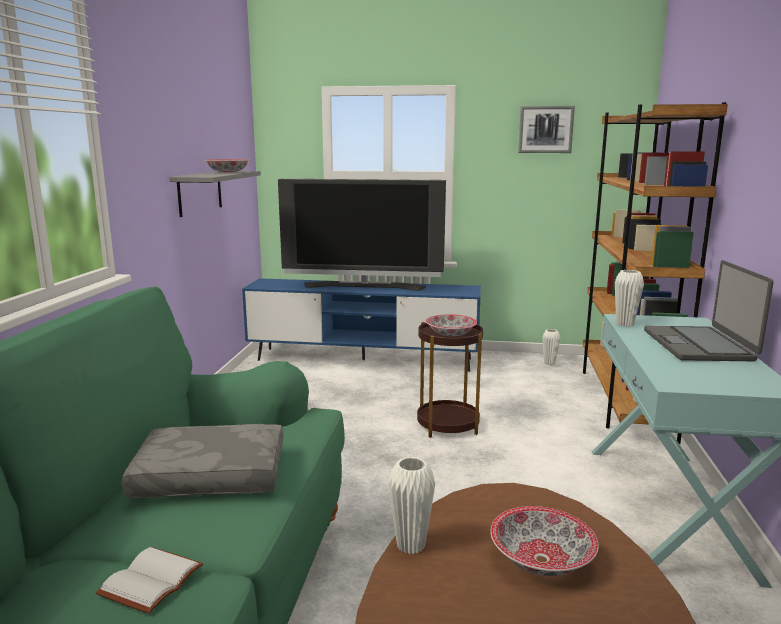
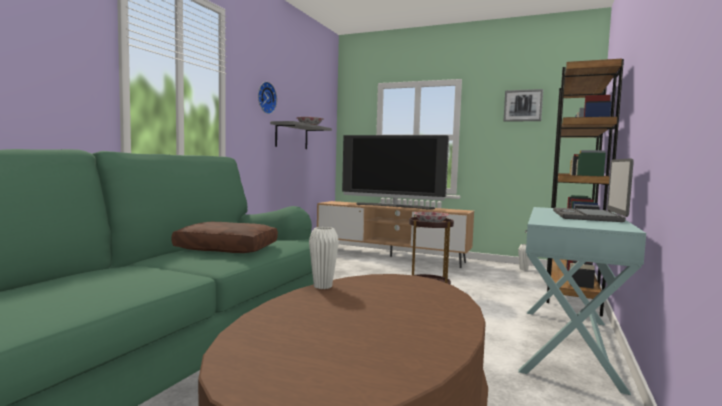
camera: 15 degrees right, 10 degrees down
(150, 579) = (159, 269): white book -> none
(158, 138) = (265, 98): none -> wall clock
(209, 478) = (225, 248): grey pillow -> brown pillow
(363, 360) = (390, 256): blue tv stand -> brown tv stand
(541, 560) = (400, 299): bowl -> none
(625, 324) = (542, 209): white vase -> none

